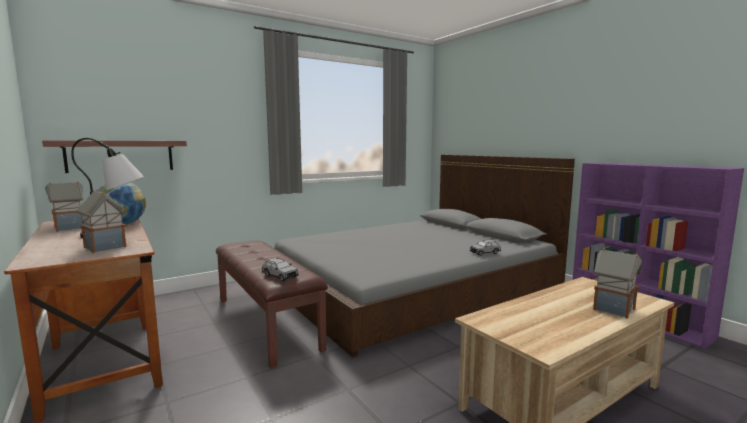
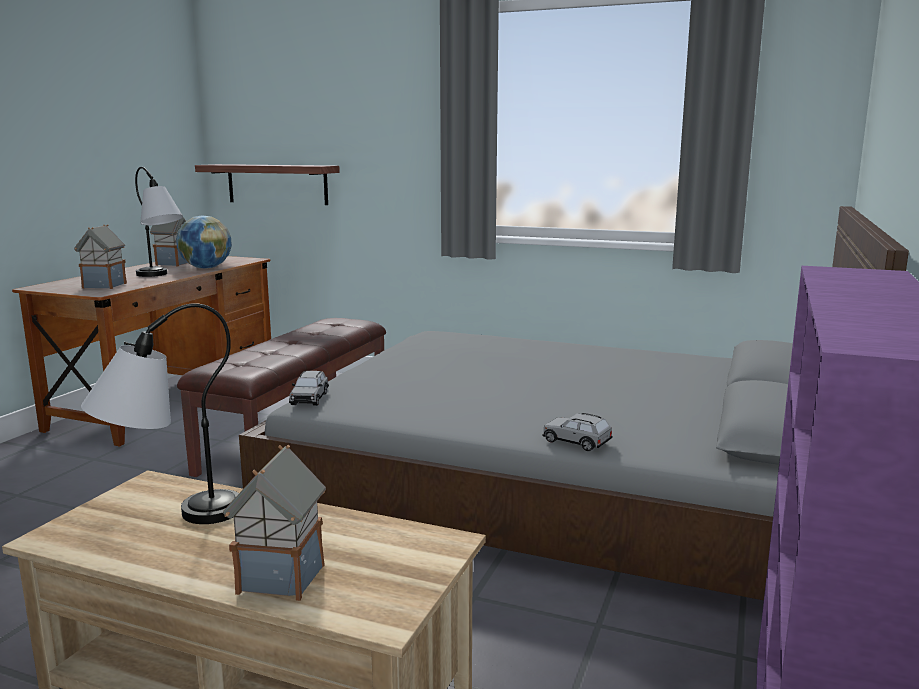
camera: 55 degrees right, 5 degrees up
(280, 276) = (226, 365): grey toy car -> grey toy car (309, 398)
(534, 320) = (169, 518): none -> table lamp

